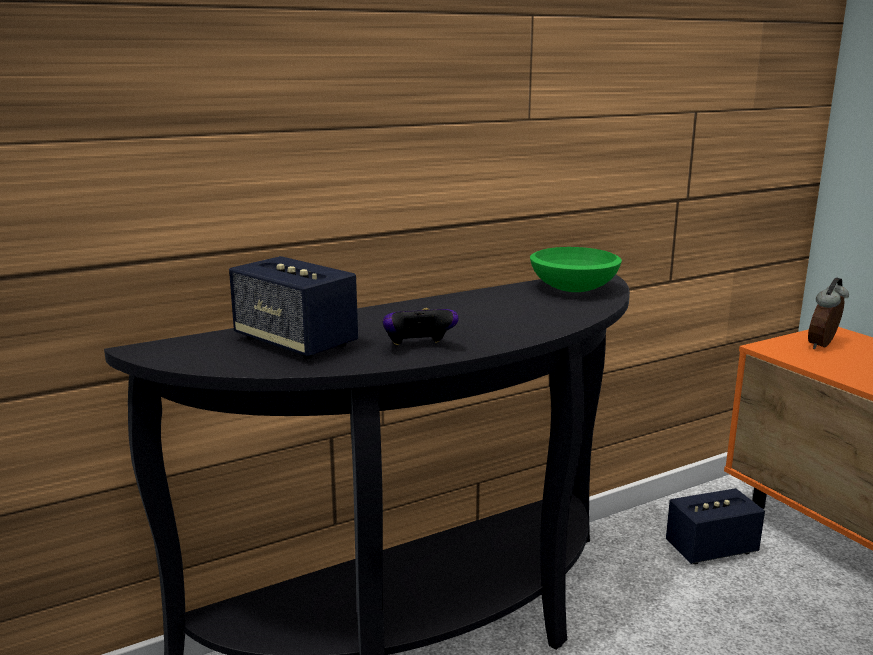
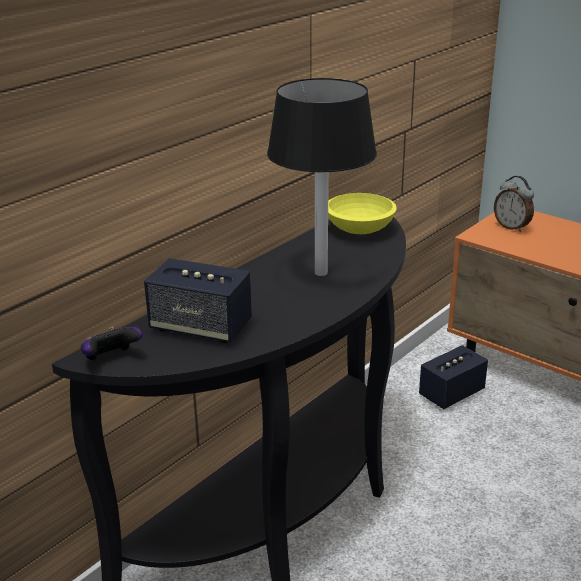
camera: 20 degrees left, 10 degrees up
(418, 347) = (296, 314): game controller -> game controller (111, 359)
(488, 317) = (321, 273): none -> black table lamp
(575, 288) = (360, 229): green bowl -> yellow bowl
(824, 346) = (512, 227): alarm clock -> alarm clock turned 60 degrees counterclockwise

